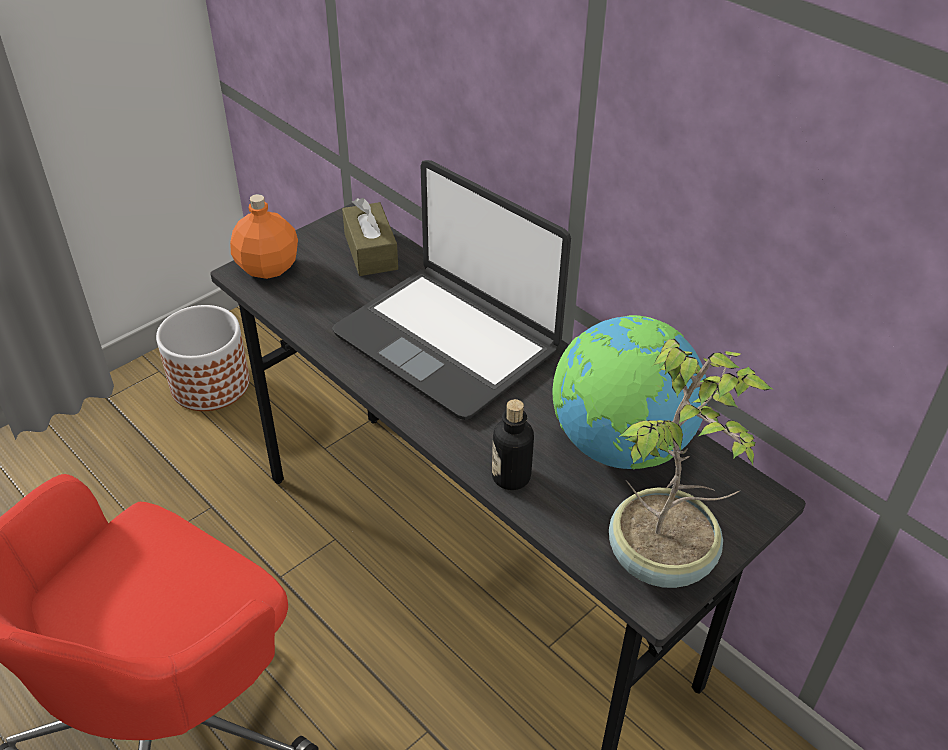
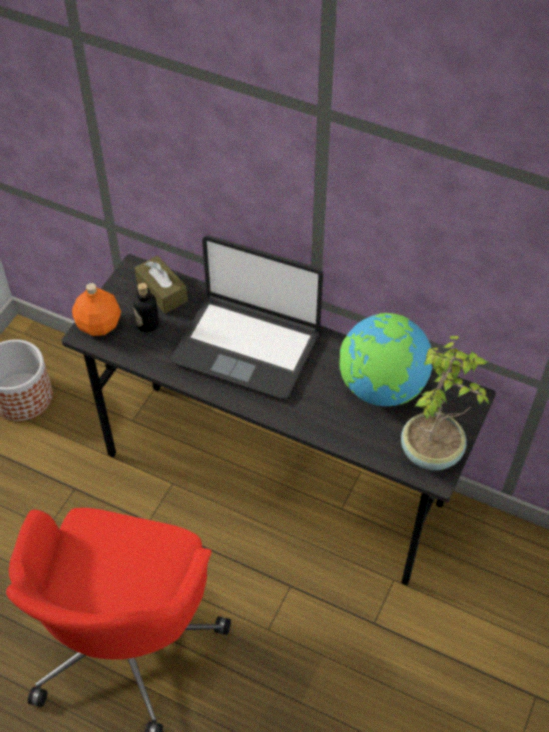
camera: 20 degrees left, 10 degrees up
(511, 477) = (328, 428): bottle -> bottle (148, 324)

